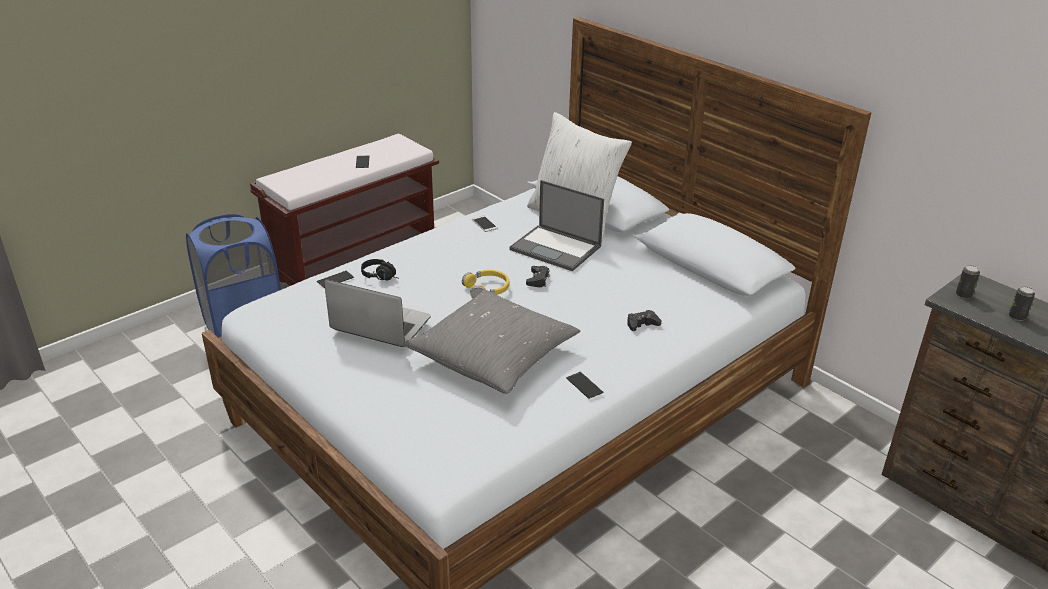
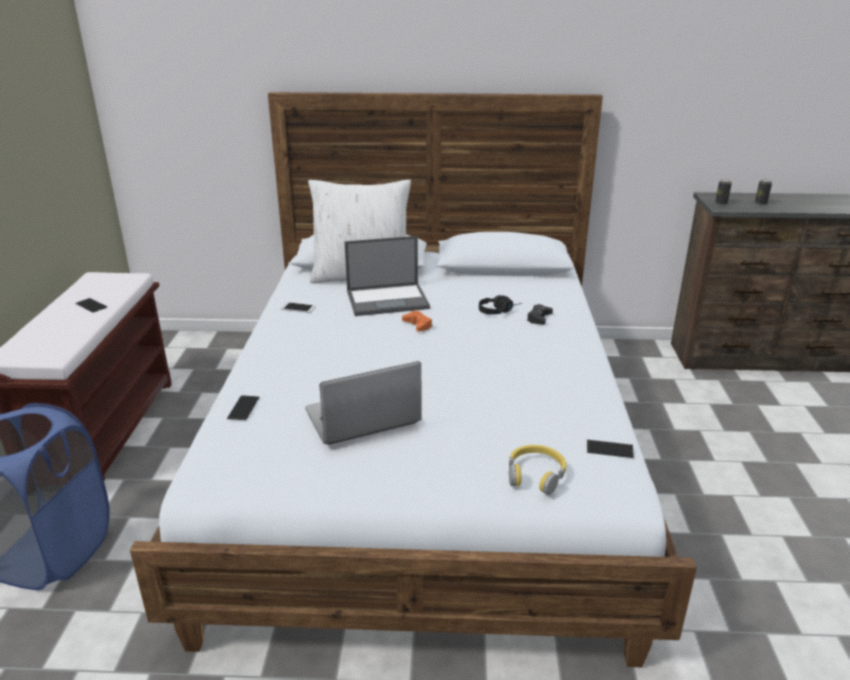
camera: 45 degrees left, 5 degrees down
(382, 276) = (286, 383): black headphones -> black headphones (499, 311)
(487, 289) = (393, 349): yellow headphones -> yellow headphones (535, 475)
(493, 355) = (488, 390): grey pillow -> none
(538, 280) = (417, 325): black game controller -> orange game controller
(584, 385) = (584, 373): phone -> phone (609, 449)

